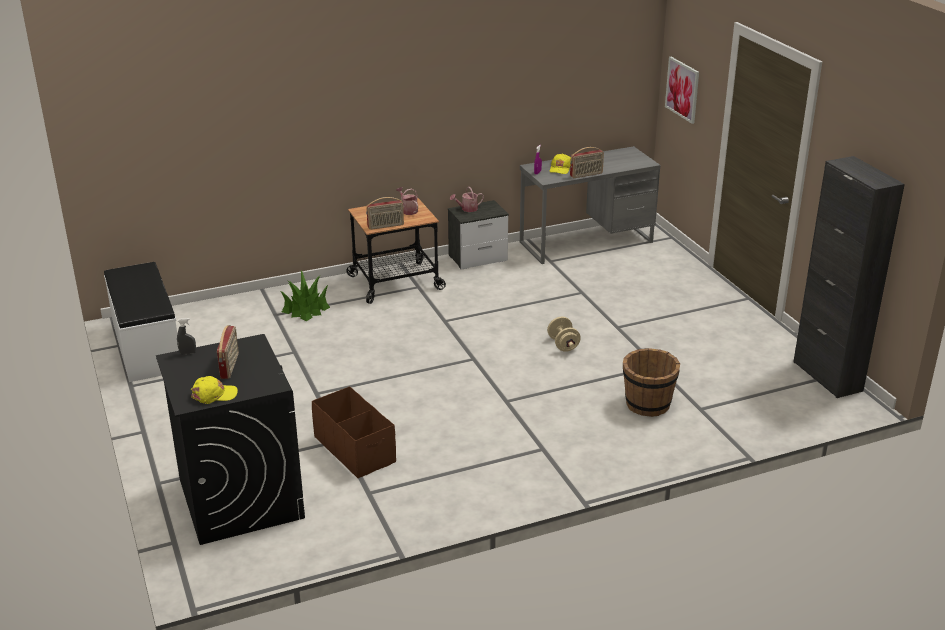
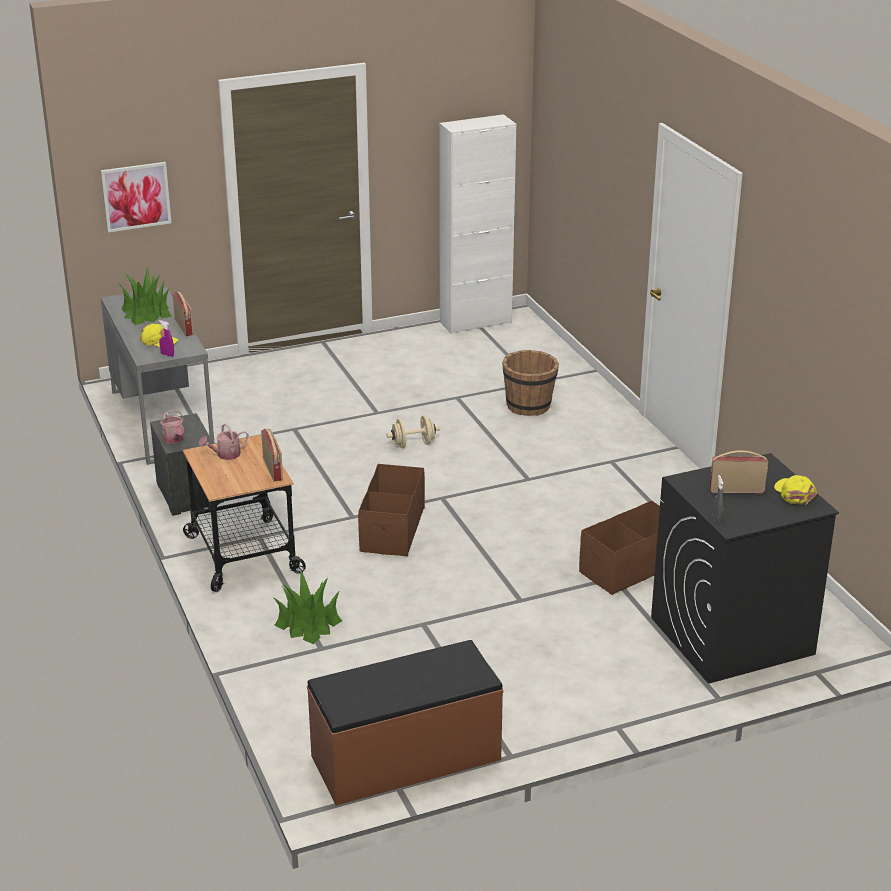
camera: 90 degrees left, 0 degrees up
(146, 347) = (406, 759): white bench -> brown bench
(425, 337) = (392, 529): none -> brown storage box
(610, 161) = (146, 312): none -> potted plant
(827, 376) = (475, 322): black cabinet -> white cabinet

